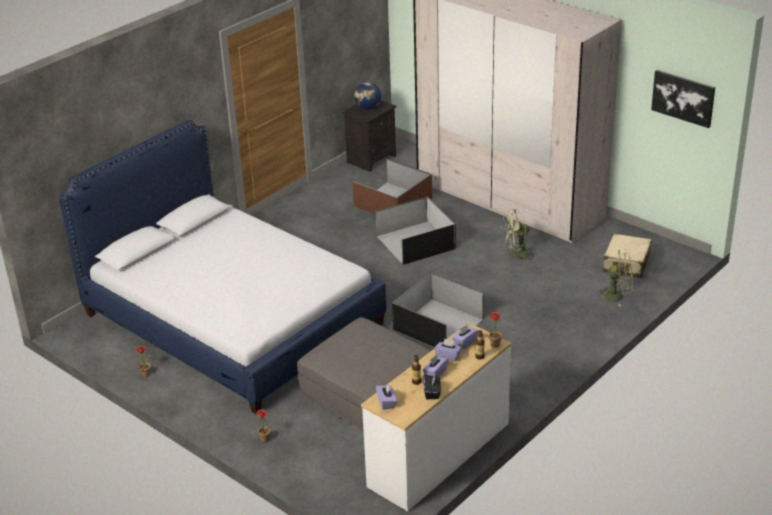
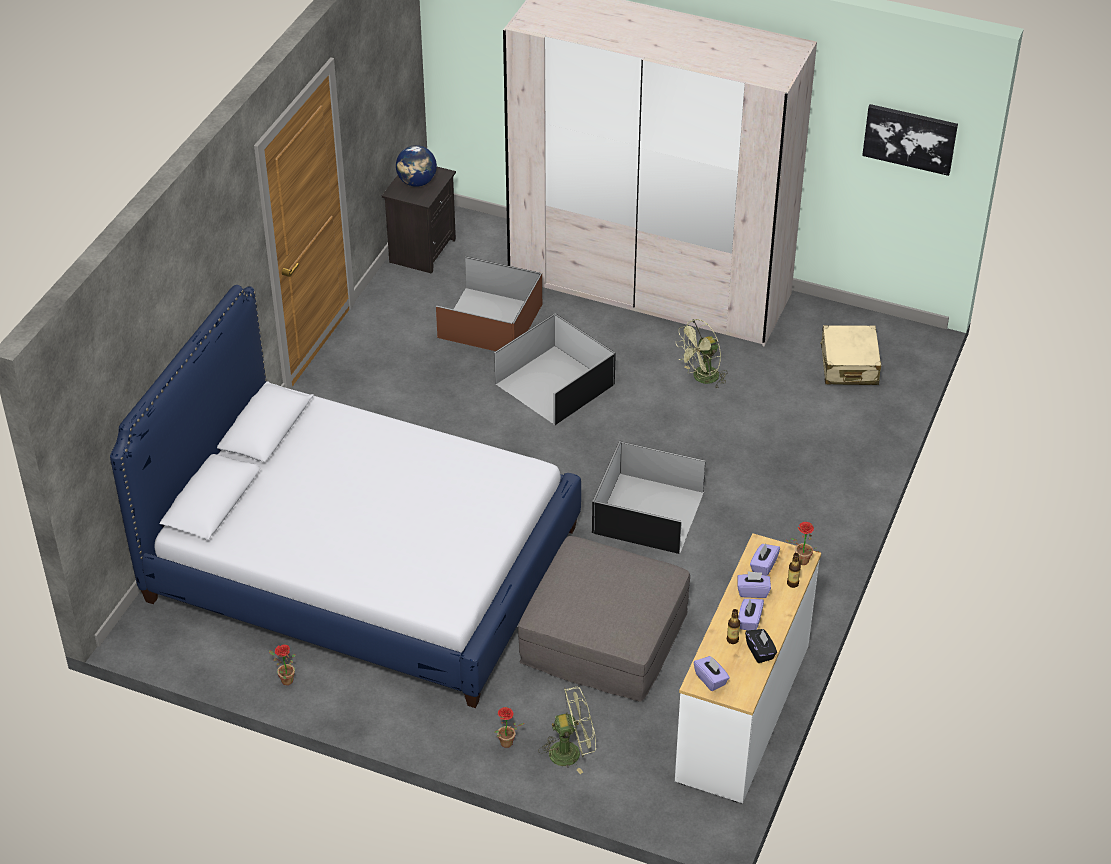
camera: 20 degrees left, 10 degrees up
(617, 296) = (859, 419): green fan -> green fan (571, 751)

